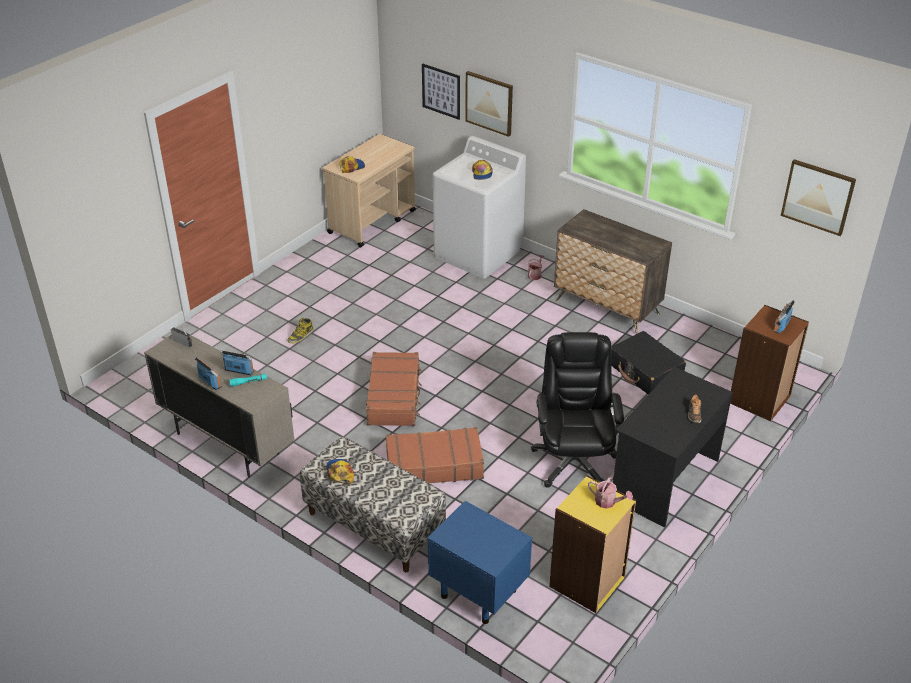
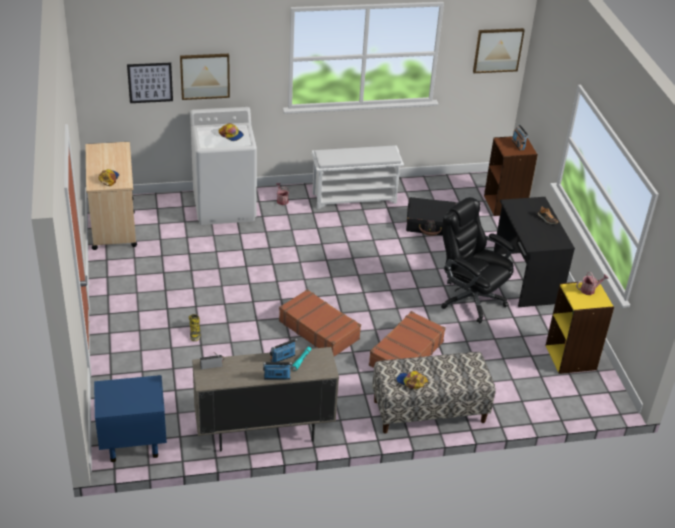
camera: 50 degrees left, 0 degrees up
(477, 592) = (533, 404): blue nightstand -> blue nightstand (132, 443)
(607, 308) = (355, 197): dresser -> white shoe rack

